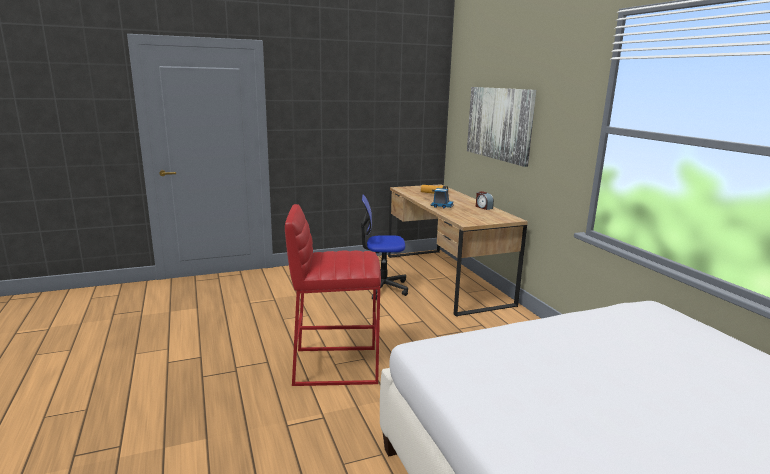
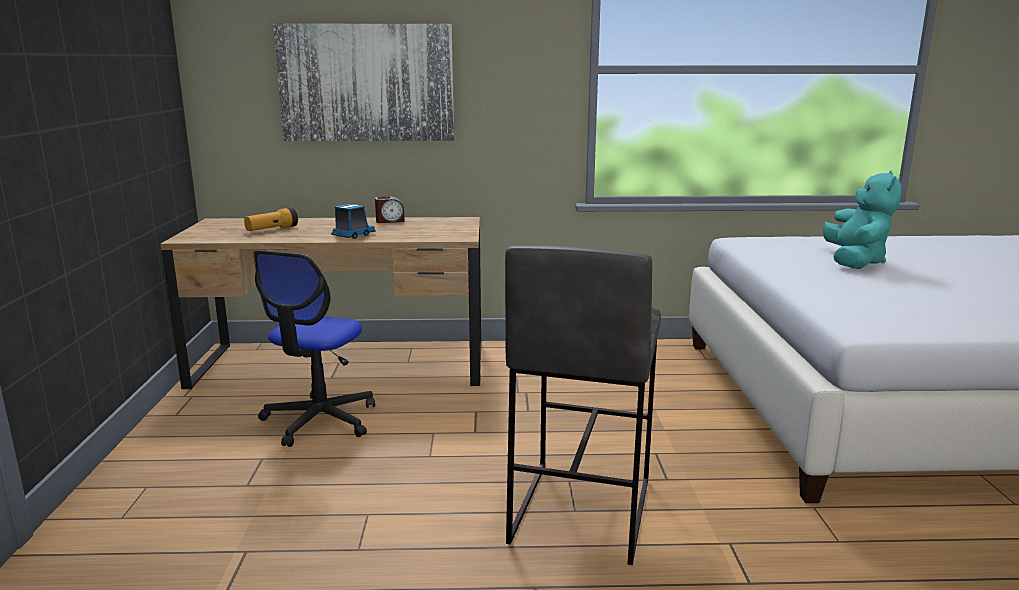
camera: 70 degrees left, 0 degrees up
(335, 365) = (579, 511): red stool -> grey stool
(641, 357) = (854, 262): none -> turquoise plush toy

